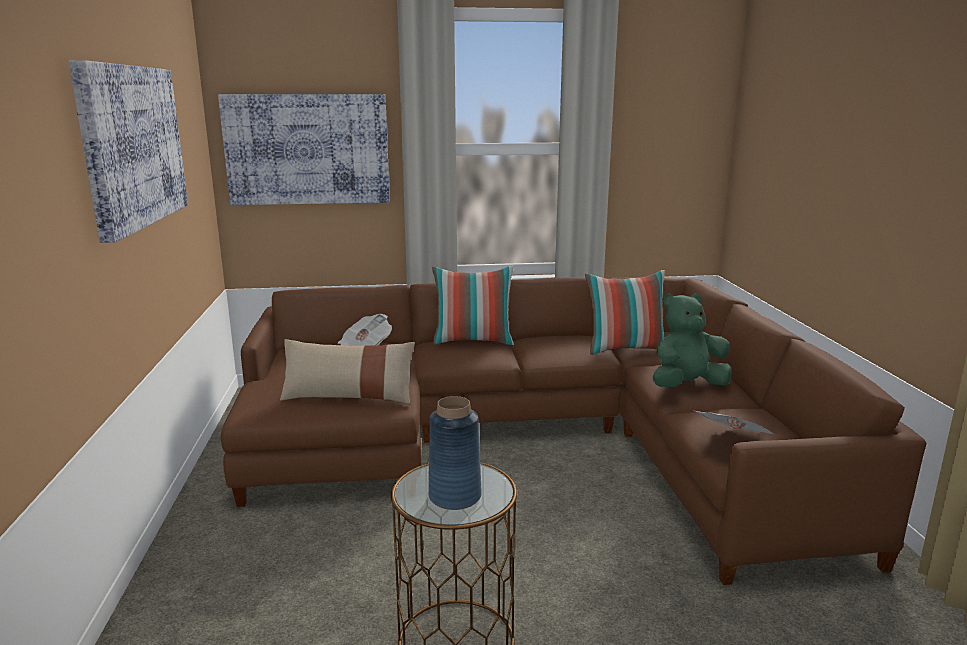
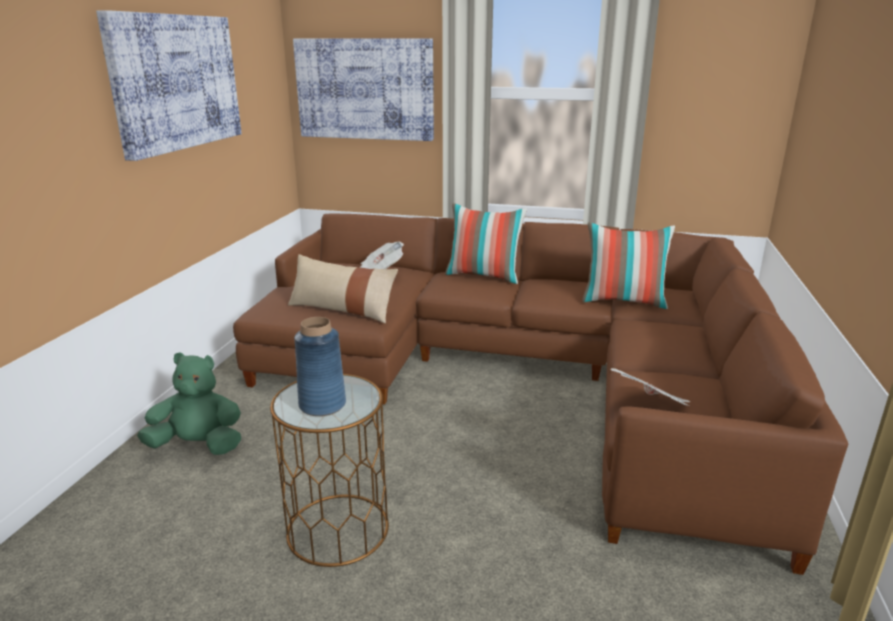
camera: 20 degrees right, 5 degrees up
(687, 386) = (653, 345): green plush toy -> green plush toy (198, 445)

